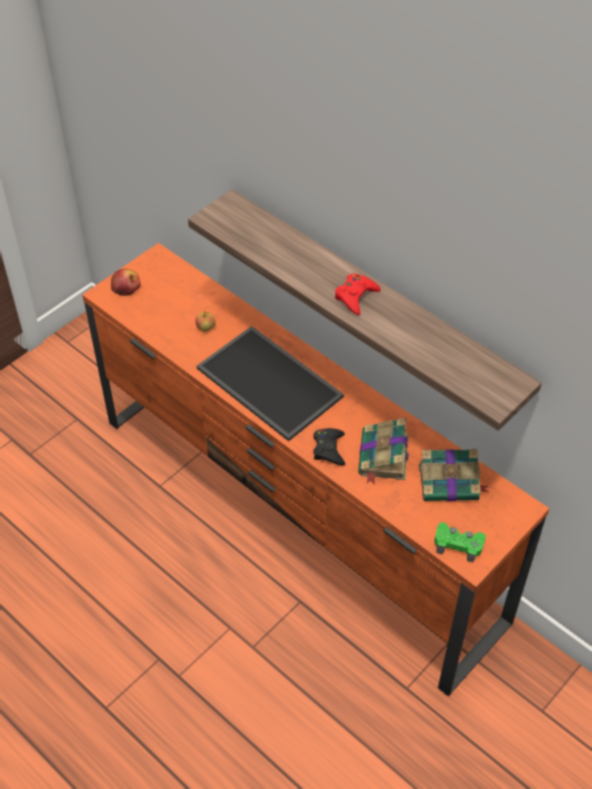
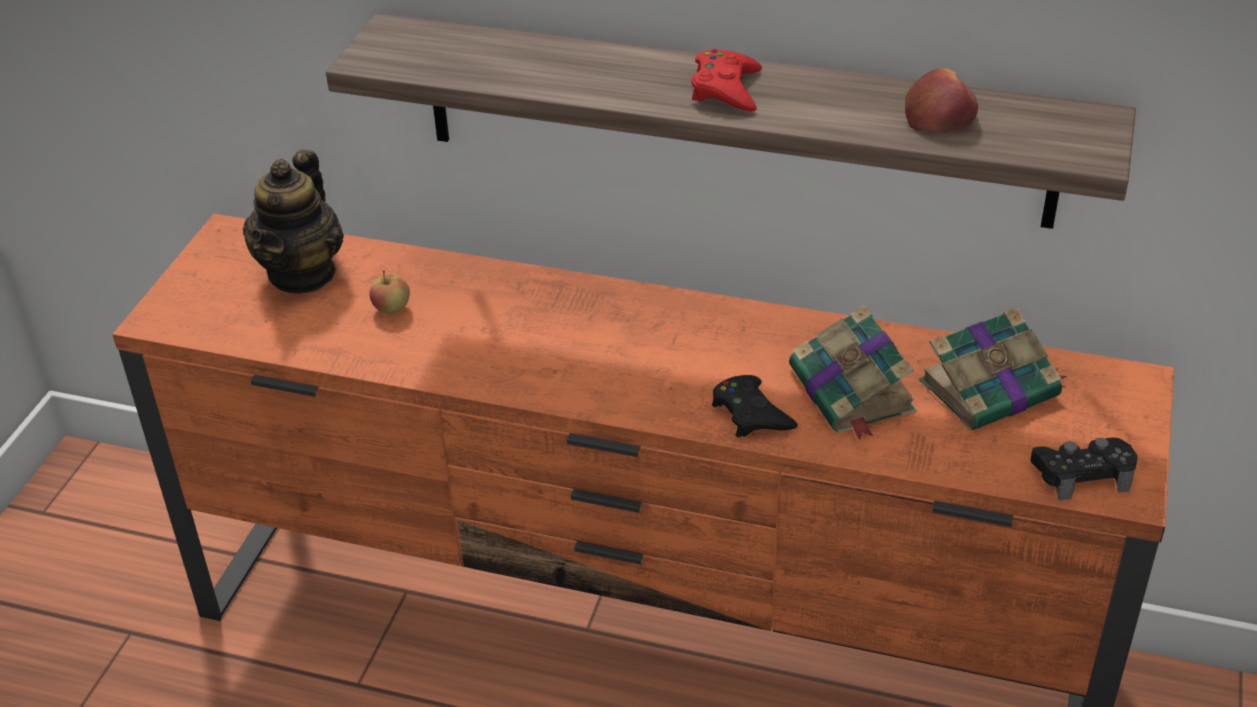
camera: 25 degrees left, 10 degrees down
(126, 287) = (195, 295): apple -> apple (940, 117)
(178, 292) = (302, 273): none -> teapot
(272, 382) = (573, 349): tray -> none
(458, 544) = (1082, 474): green game controller -> black game controller

